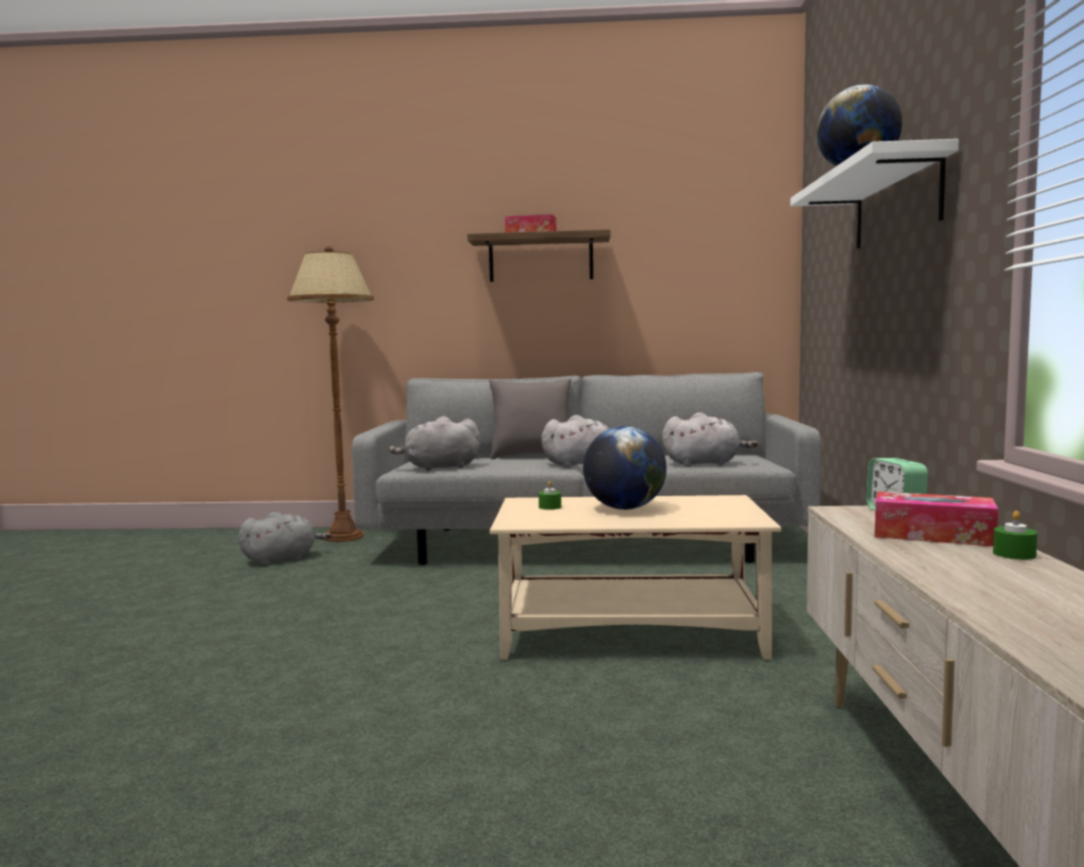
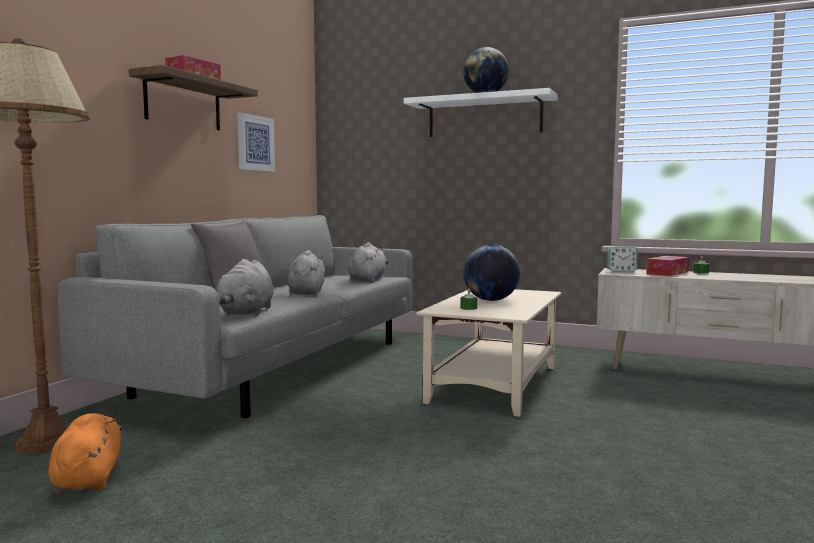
camera: 70 degrees left, 0 degrees up
(282, 559) = (88, 479): grey plush toy -> orange plush toy
(657, 286) = (255, 143): none -> picture

